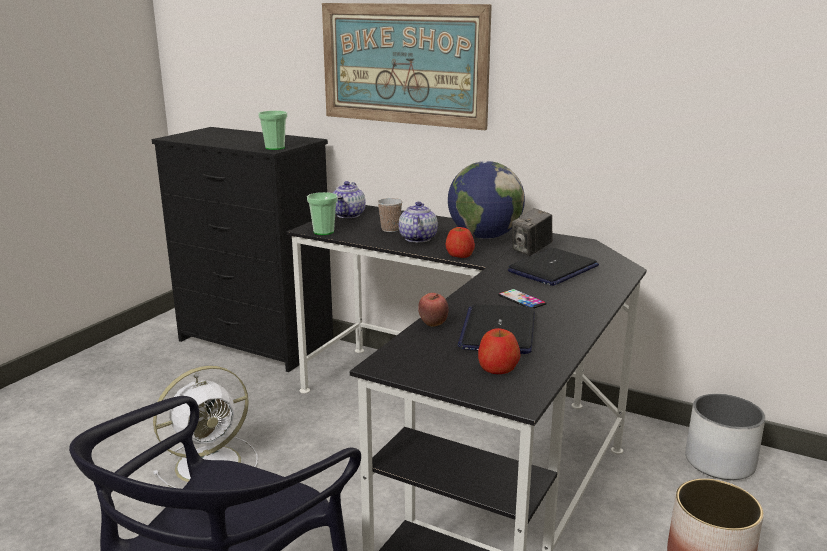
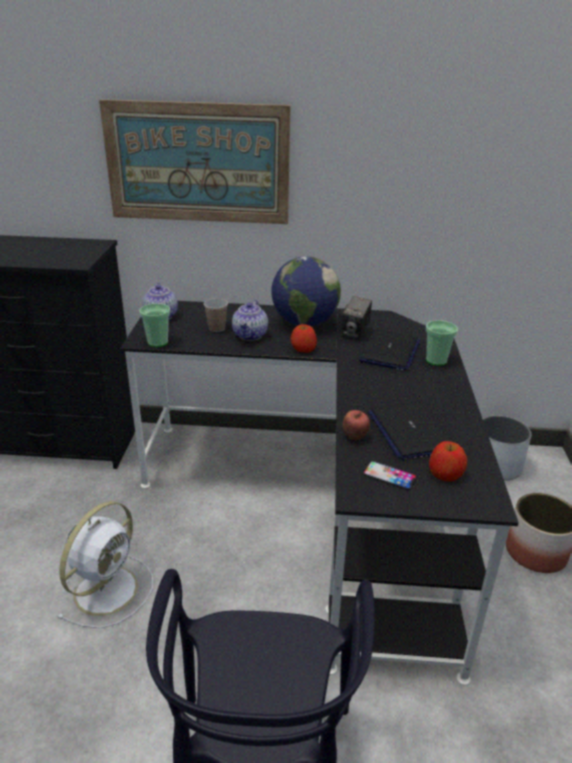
camera: 25 degrees left, 10 degrees up
(275, 148) = (78, 260): cup -> cup (436, 360)
(417, 238) = (250, 335): teapot -> teapot turned 150 degrees counterclockwise
(521, 299) = (396, 391): phone -> phone (389, 476)

